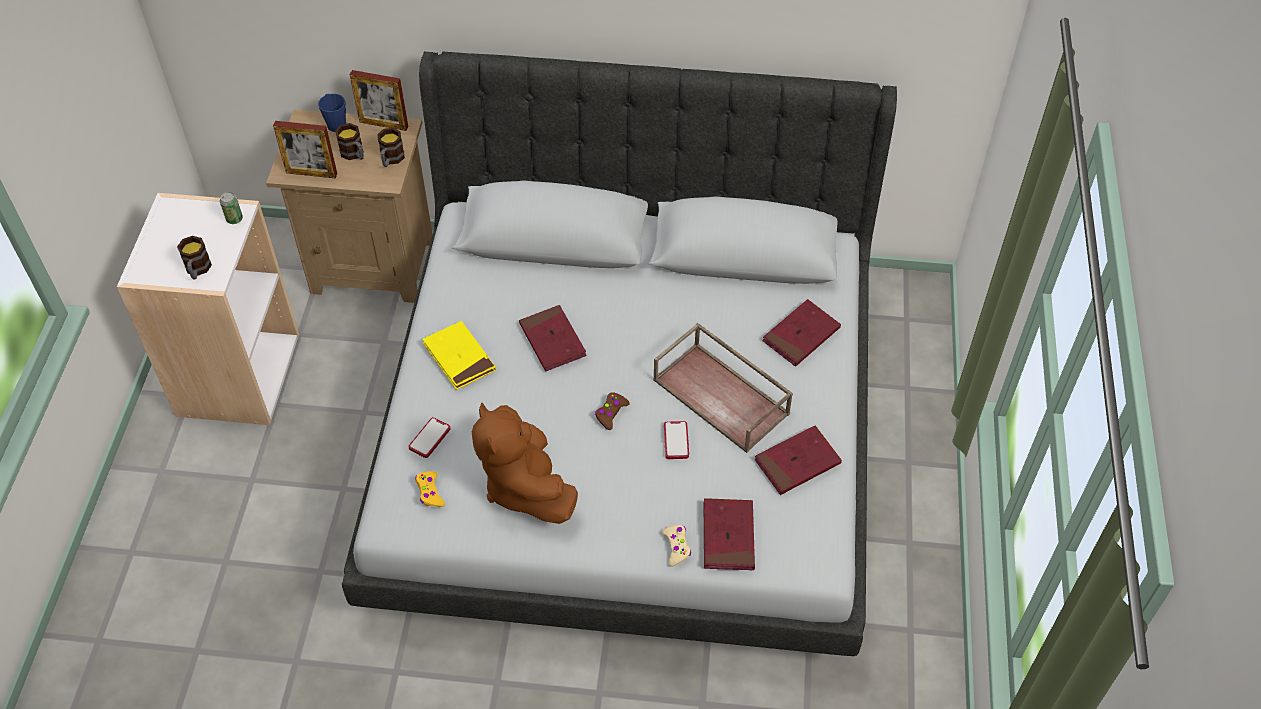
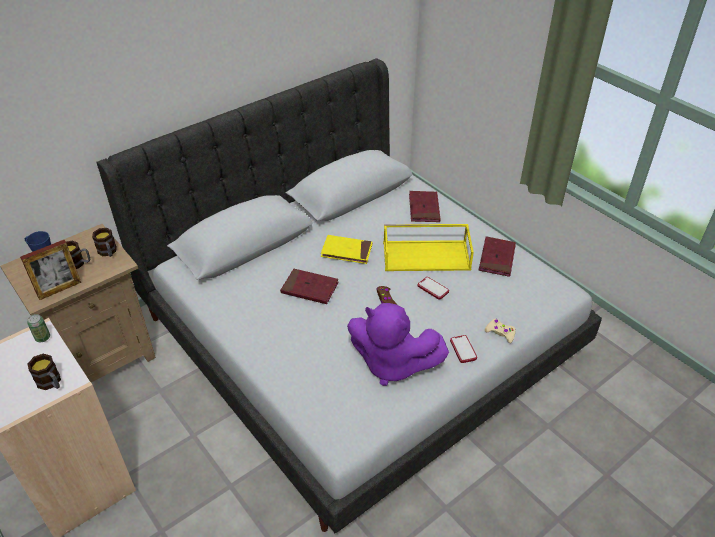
camera: 45 degrees left, 10 degrees down
(383, 124) = (79, 238): picture frame -> none
(429, 438) = (306, 383): phone -> phone (463, 349)
(430, 492) = (345, 408): yellow game controller -> none
(459, 357) = (268, 332): yellow book -> yellow book (346, 251)
(525, 486) = (392, 364): brown plush toy -> purple plush toy
(723, 397) = (427, 255): brown tray -> yellow tray
(728, 536) = (515, 310): red book -> none

